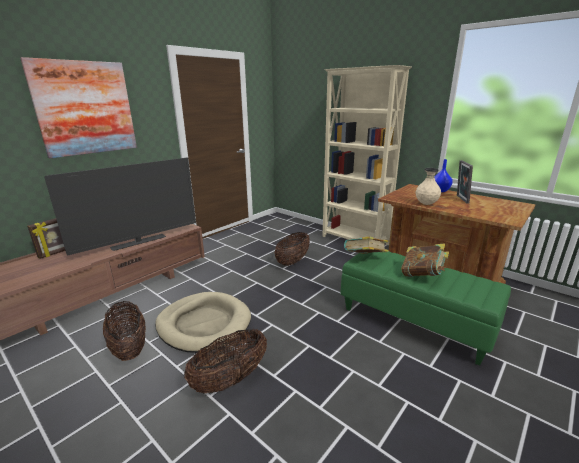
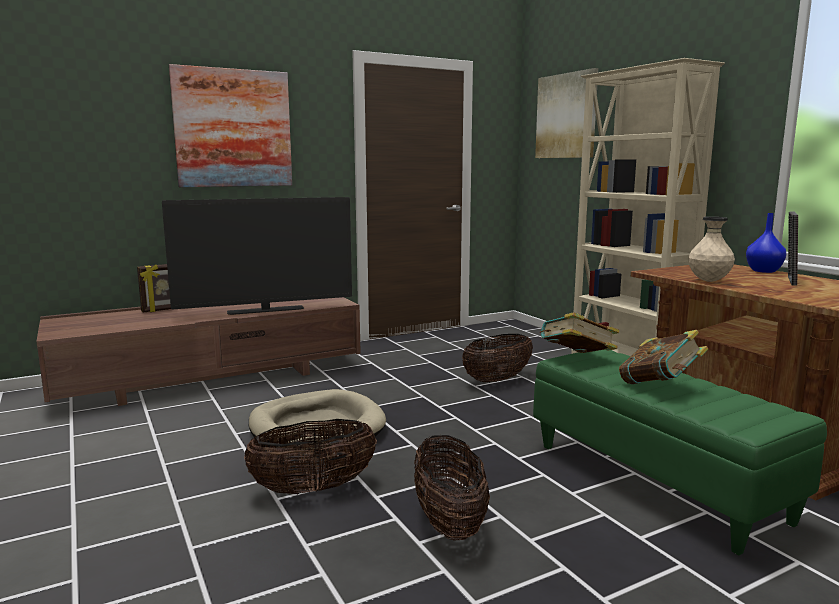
camera: 20 degrees right, 10 degrees down
(129, 347) = (208, 434): basket -> basket (449, 522)
(306, 91) = (566, 116): none -> picture

